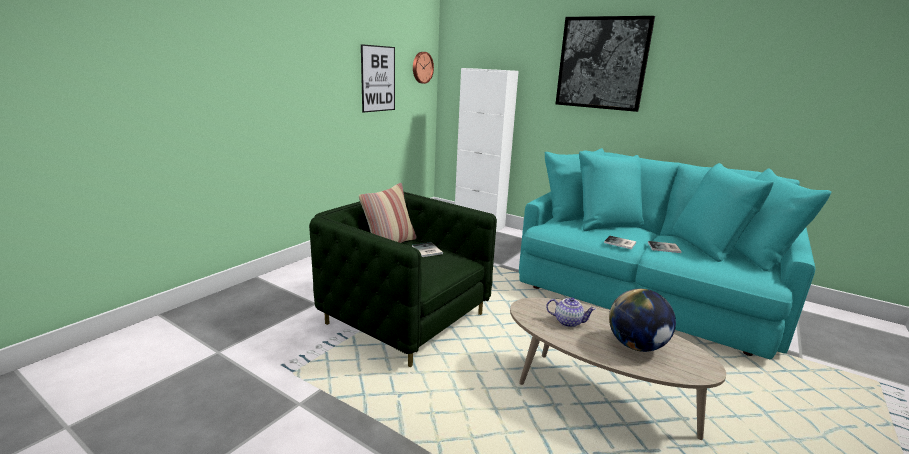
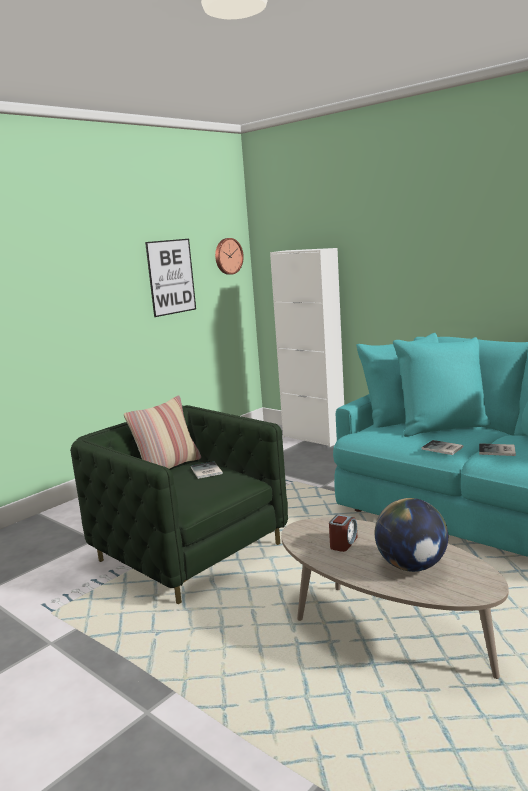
camera: 10 degrees right, 5 degrees down
(568, 322) = (343, 543): teapot -> alarm clock
(602, 63) = (430, 229): picture -> none

